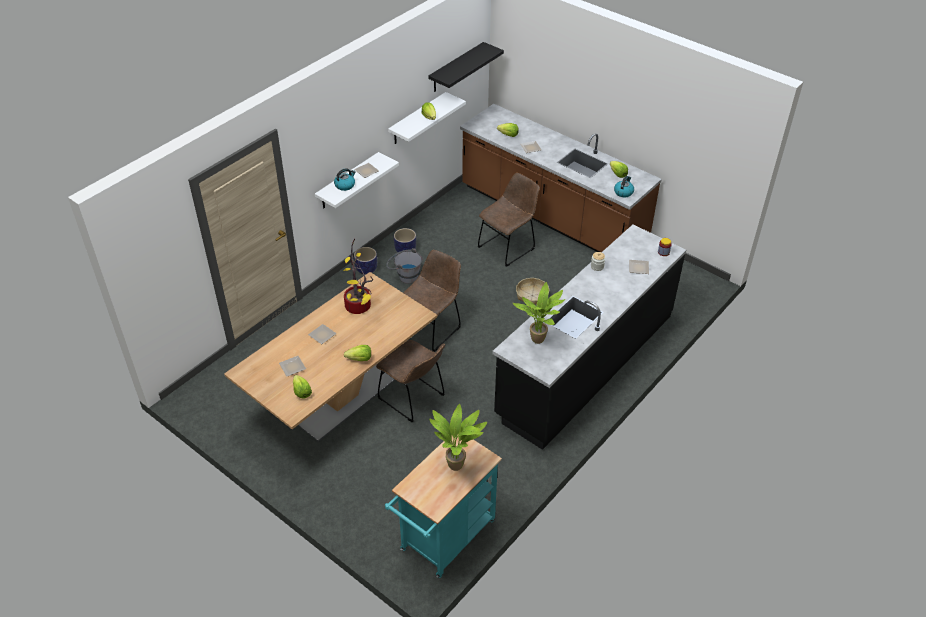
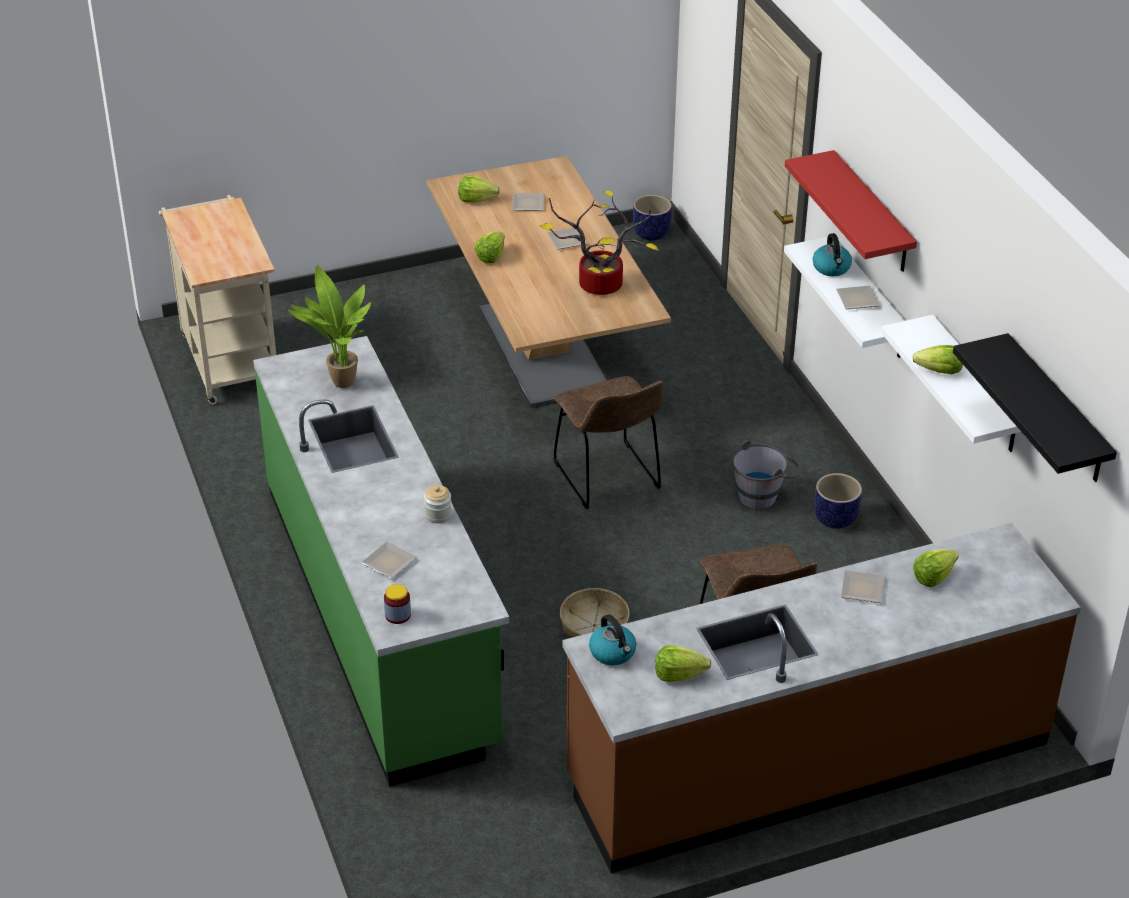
camera: 120 degrees right, 5 degrees down
(339, 144) = (872, 213): none -> red shelf
(366, 269) = (813, 457): planter -> planter (651, 233)
(414, 399) = (478, 411): brown chair -> none
(444, 540) = (228, 358): turquoise cart -> beige cart
(457, 464) = (220, 250): potted plant -> none
(585, 364) = (381, 614): black counter -> green counter

